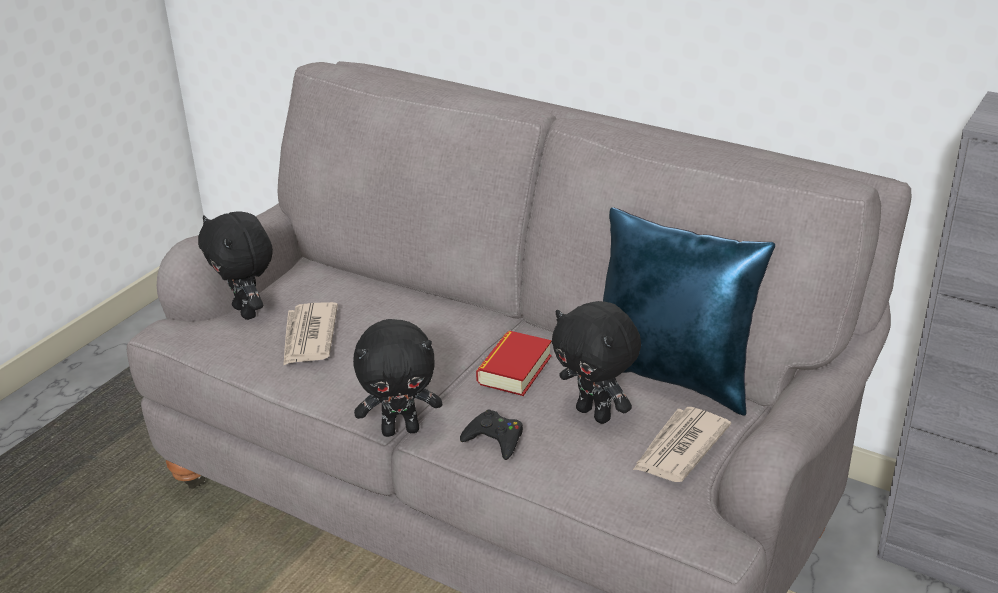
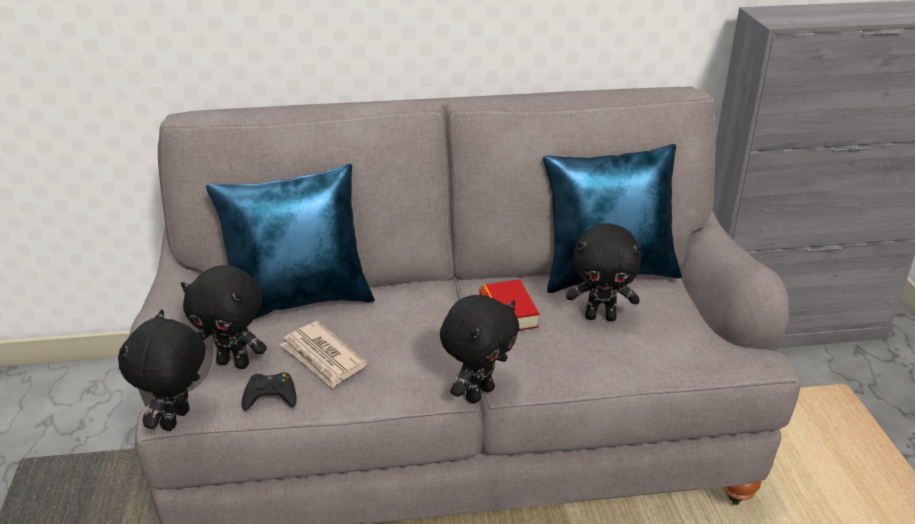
camera: 40 degrees left, 0 degrees up
(160, 339) = (177, 421): none -> black plush toy
(356, 282) = (299, 301): none -> blue pillow
(495, 439) = (562, 364): black game controller -> black game controller (270, 396)
(679, 448) = (675, 314): newspaper -> none

